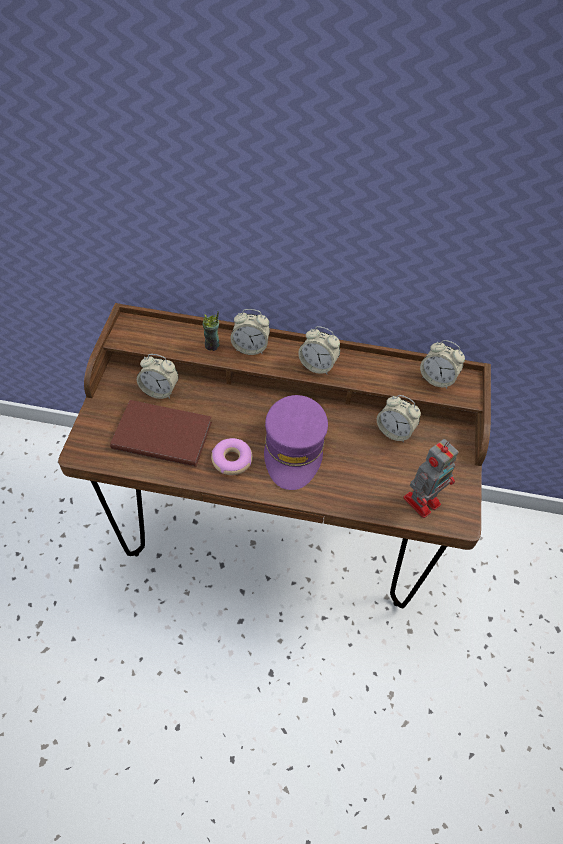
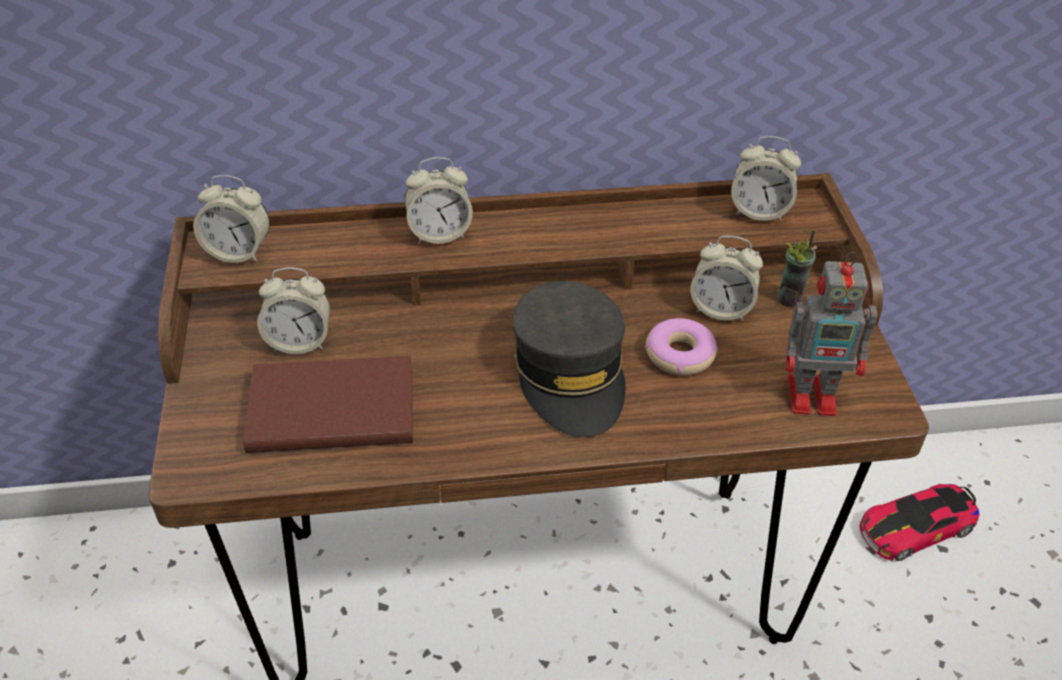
camera: 15 degrees left, 10 degrees down
(212, 345) = (373, 245): cup -> cup (790, 299)
(232, 460) = (472, 416): donut -> donut (679, 354)
(294, 448) = (570, 373): purple cap -> grey cap
(317, 365) = (563, 234): alarm clock -> alarm clock (238, 252)
(423, 500) = (814, 395): toy robot -> toy robot turned 60 degrees clockwise
(506, 565) = (916, 528): none -> toy car

